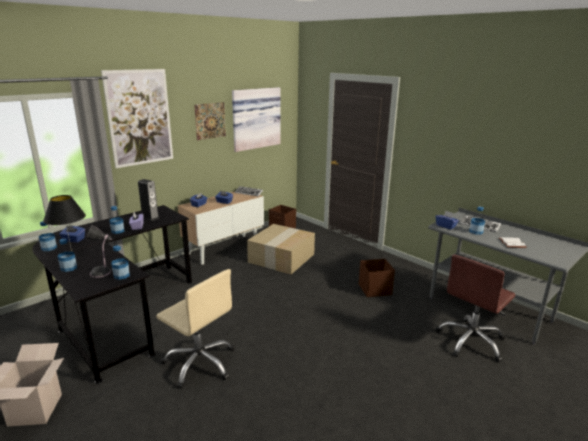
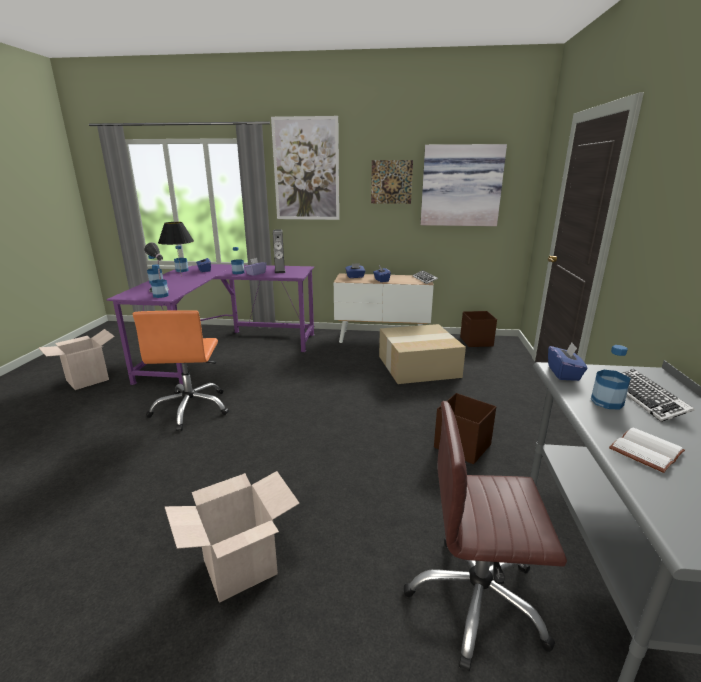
camera: 50 degrees right, 0 degrees up
(118, 312) = (224, 349): black desk -> purple desk
(200, 363) = (191, 409): beige office chair -> orange office chair
(398, 399) = (240, 567): none -> cardboard box

